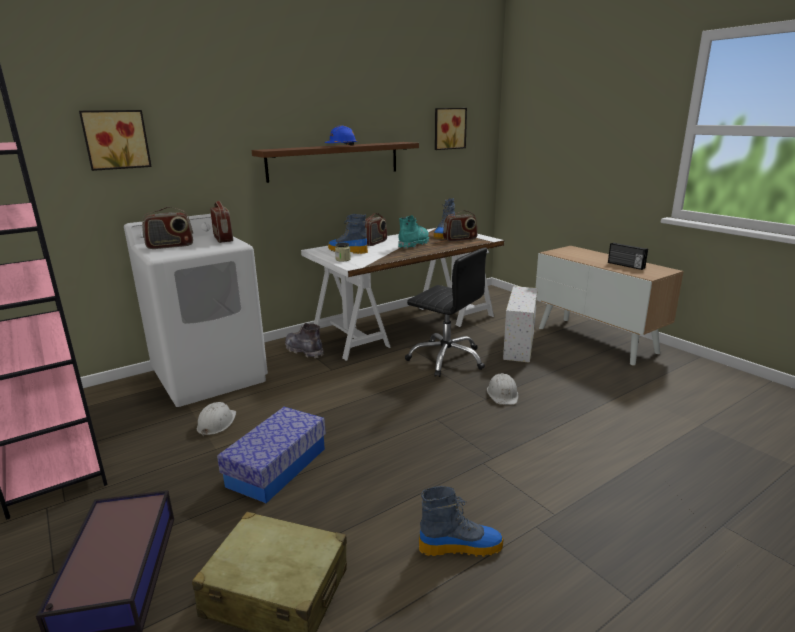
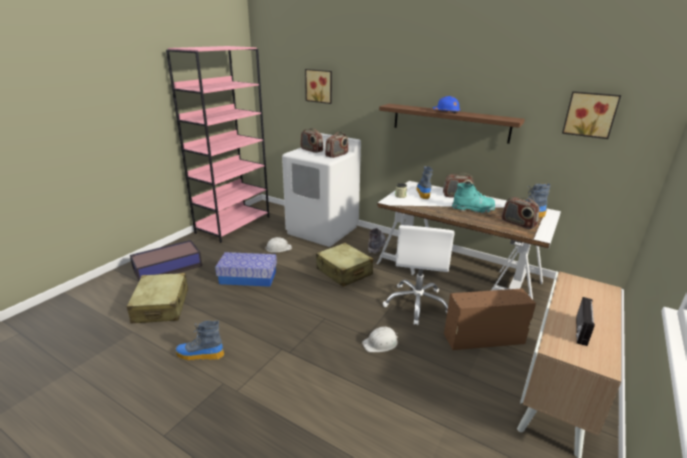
camera: 65 degrees right, 5 degrees up
(343, 384) = (344, 272): none -> beige suitcase
(446, 359) = (417, 304): black office chair -> white office chair
(461, 546) = (199, 354): boot -> boot turned 120 degrees clockwise
(519, 345) = (482, 338): white storage box -> brown storage box

